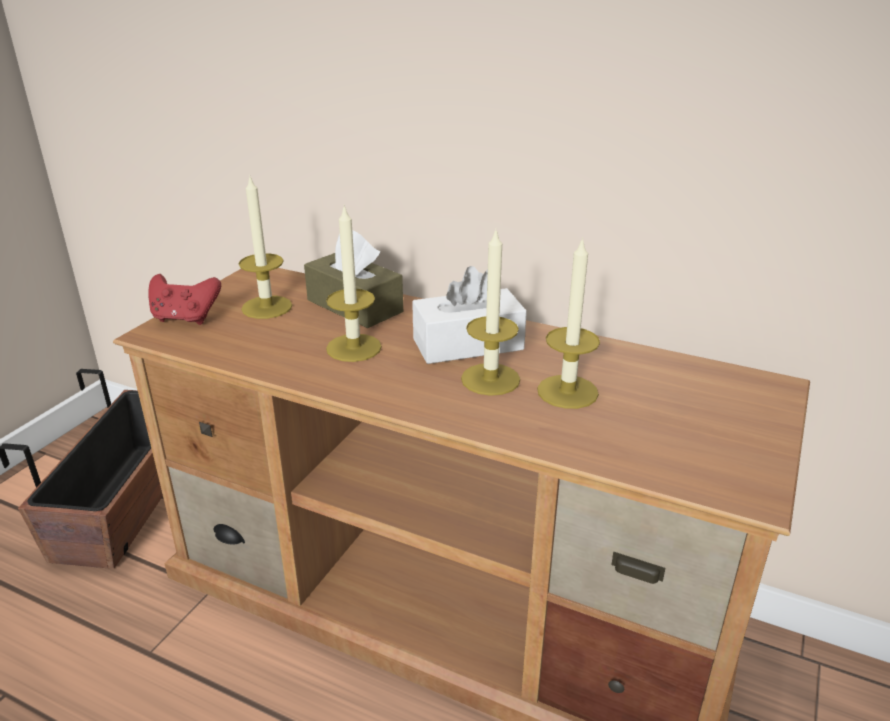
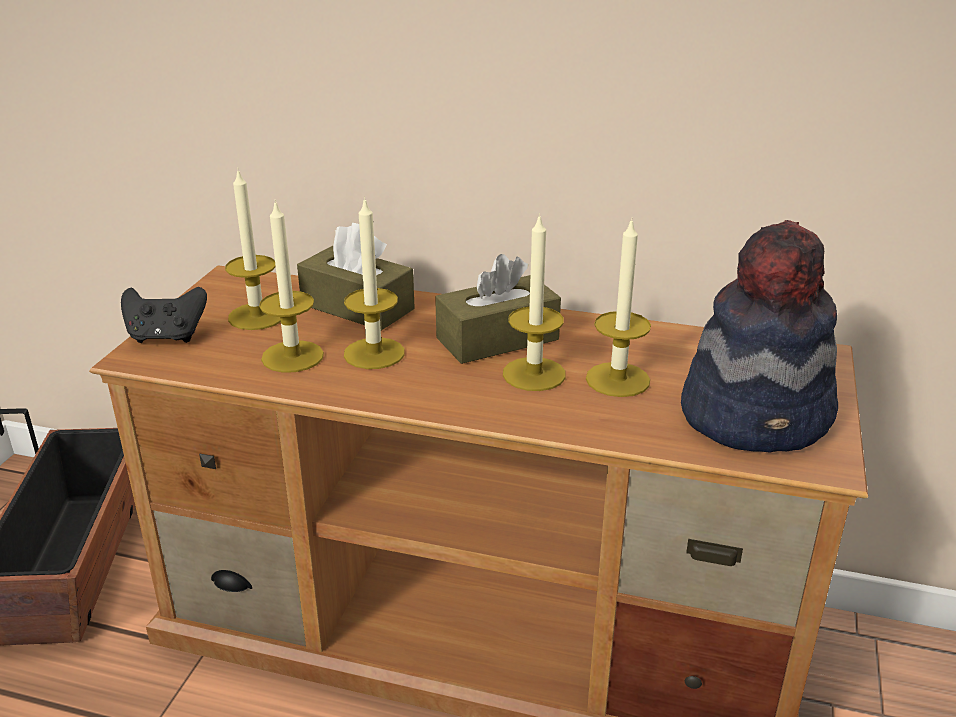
camera: 10 degrees left, 0 degrees up
(185, 318) = (166, 337): red game controller -> black game controller
(282, 344) = (292, 356): none -> candle
(468, 344) = (497, 339): white tissue box -> brown tissue box
(695, 439) = (758, 415): none -> hat

